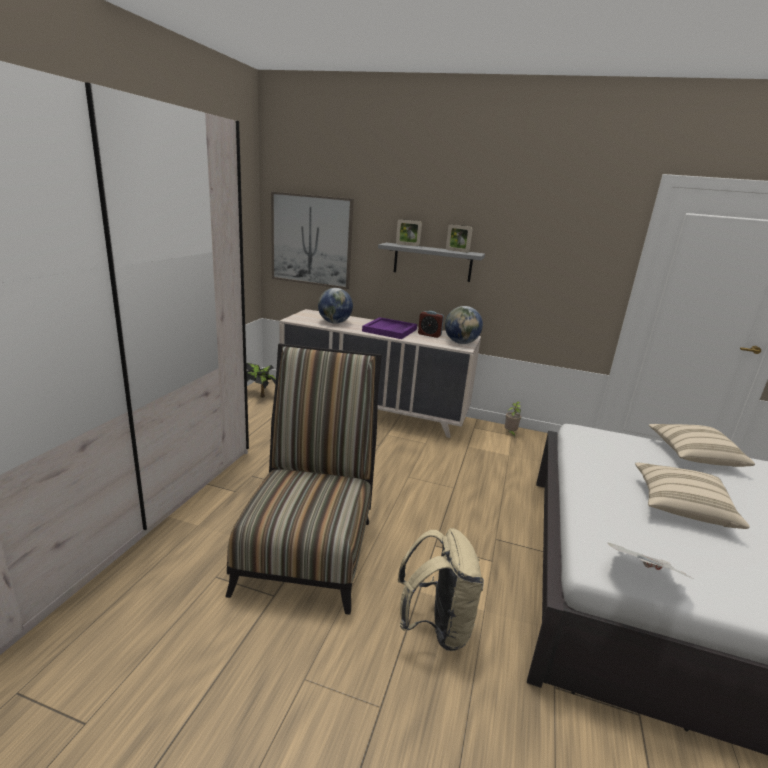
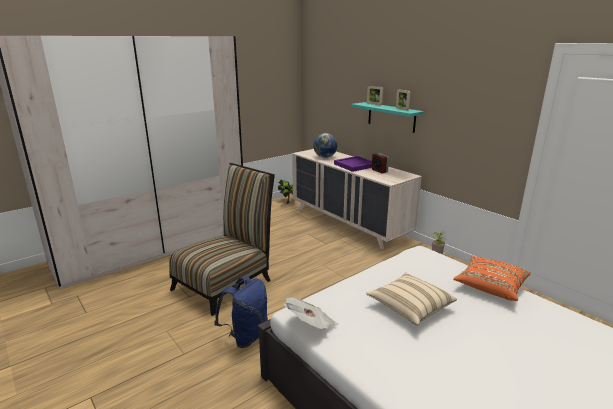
camera: 35 degrees right, 0 degrees up
(311, 240) = (325, 100): picture -> none
(432, 262) = (391, 117): grey shelf -> turquoise shelf
(436, 626) = (246, 336): beige backpack -> blue backpack
(461, 343) = (394, 178): globe -> none
(693, 456) = (490, 286): beige pillow -> orange pillow

